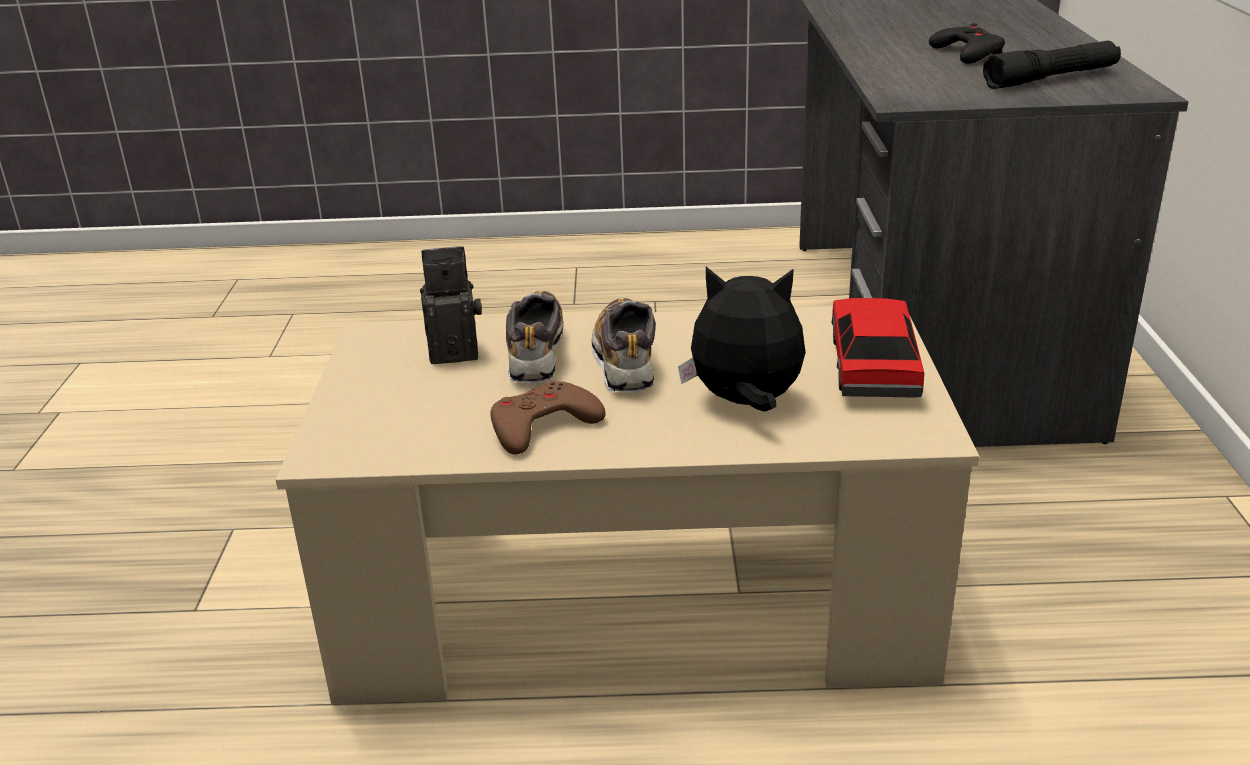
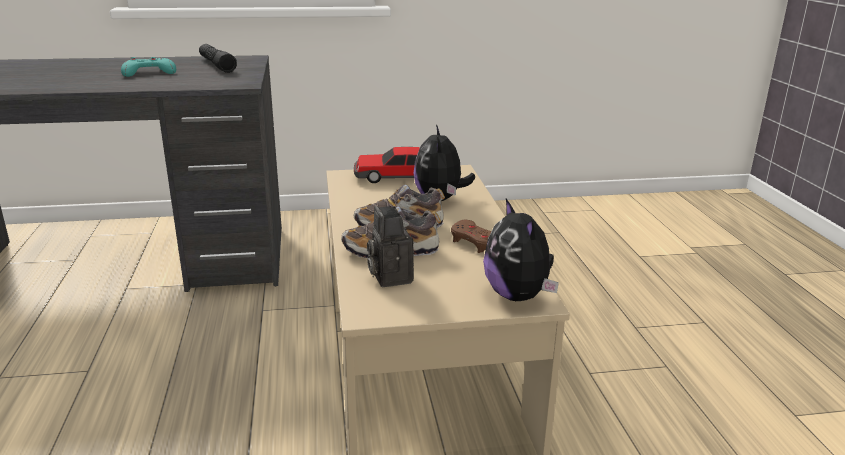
camera: 100 degrees left, 5 degrees down
(348, 441) = (518, 295): none -> plush toy
(967, 53) = (149, 73): black game controller -> turquoise game controller

